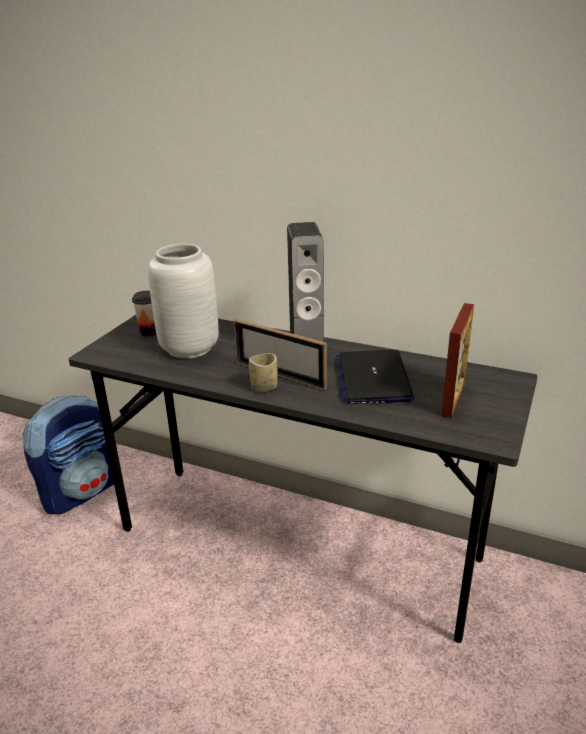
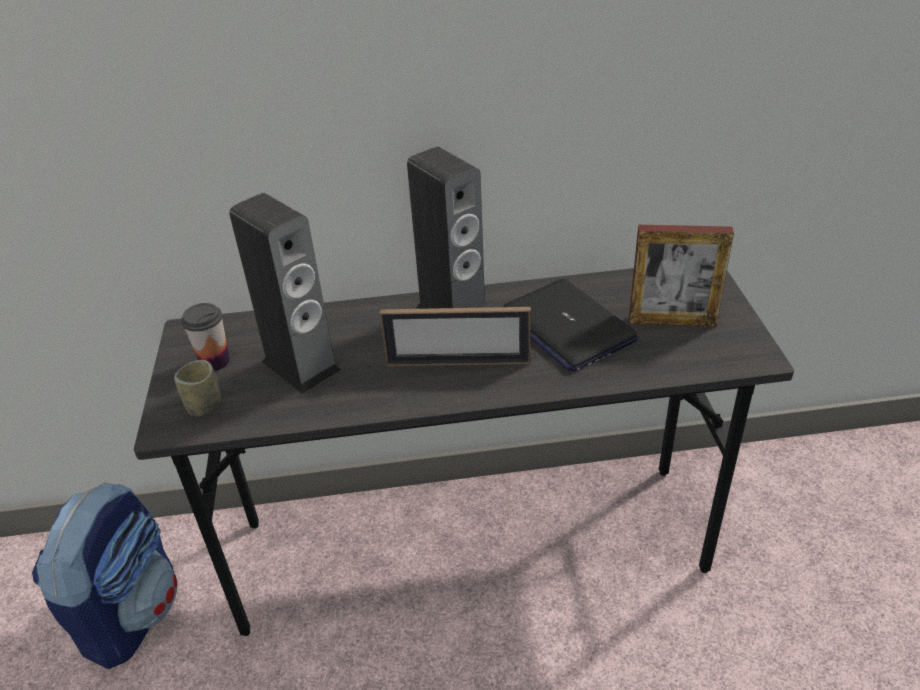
camera: 30 degrees left, 10 degrees up
(190, 348) = (301, 366): grey vase -> speaker
(264, 387) = (457, 388): cup -> cup (204, 405)
(453, 399) = (672, 321): picture frame -> picture frame turned 105 degrees clockwise

